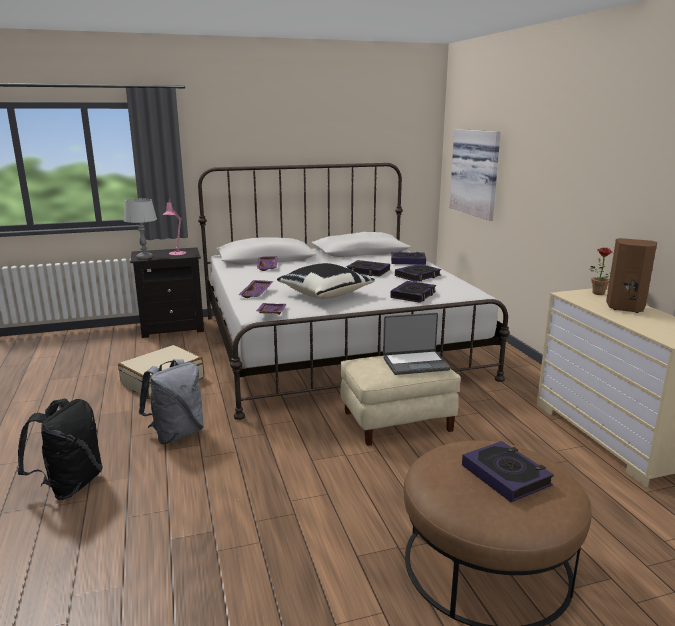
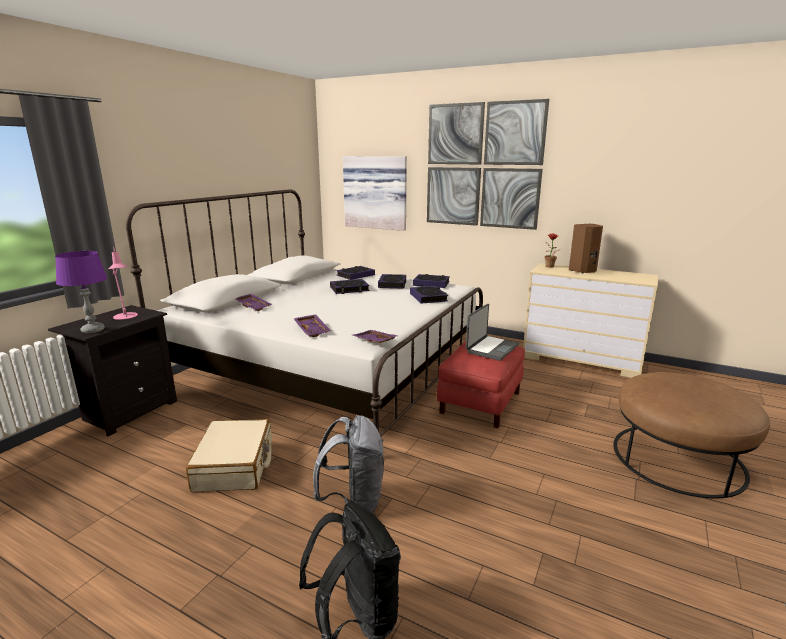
camera: 45 degrees left, 0 degrees up
(144, 257) = (93, 330): grey table lamp -> purple table lamp
(325, 295) = (370, 315): black pillow -> none
(397, 421) = (480, 402): beige ottoman -> red ottoman
(506, 475) = (693, 389): book -> book (431, 284)
(563, 147) = (482, 166): none -> picture

